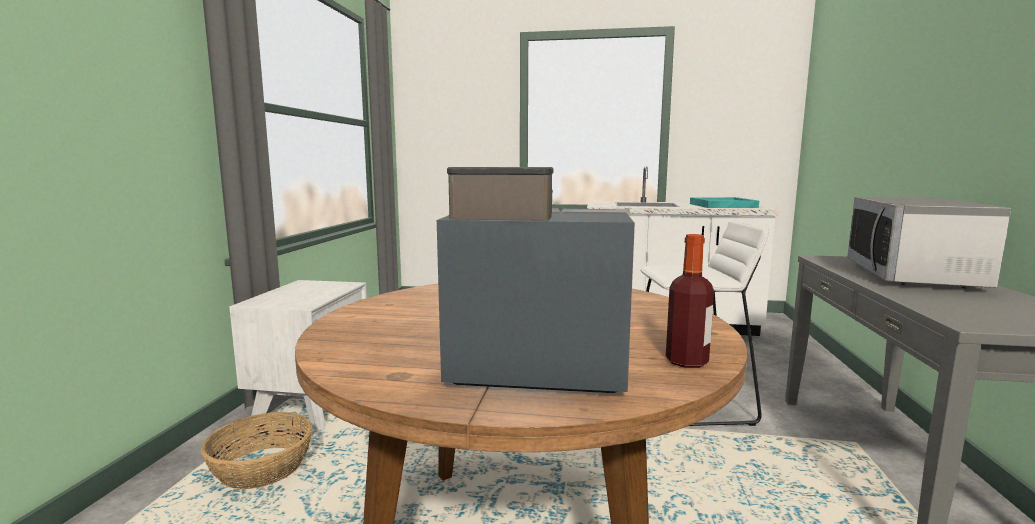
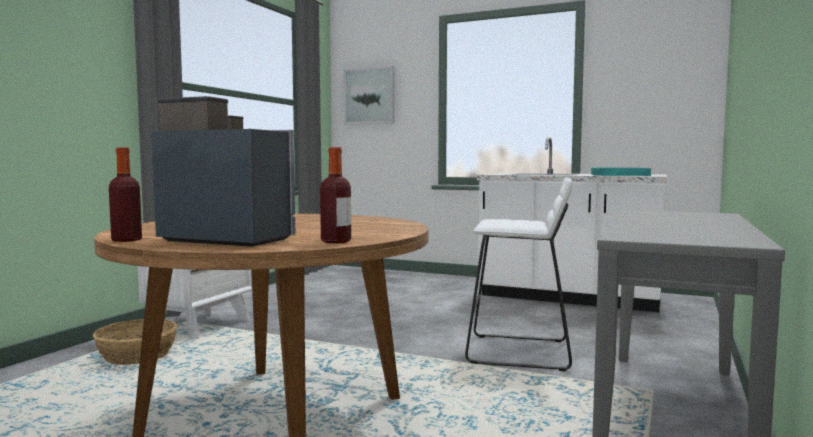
camera: 15 degrees right, 5 degrees down
(385, 387) = (127, 240): none -> bottle
(440, 116) = (369, 96): none -> picture
(912, 276) = (686, 220): microwave -> none

